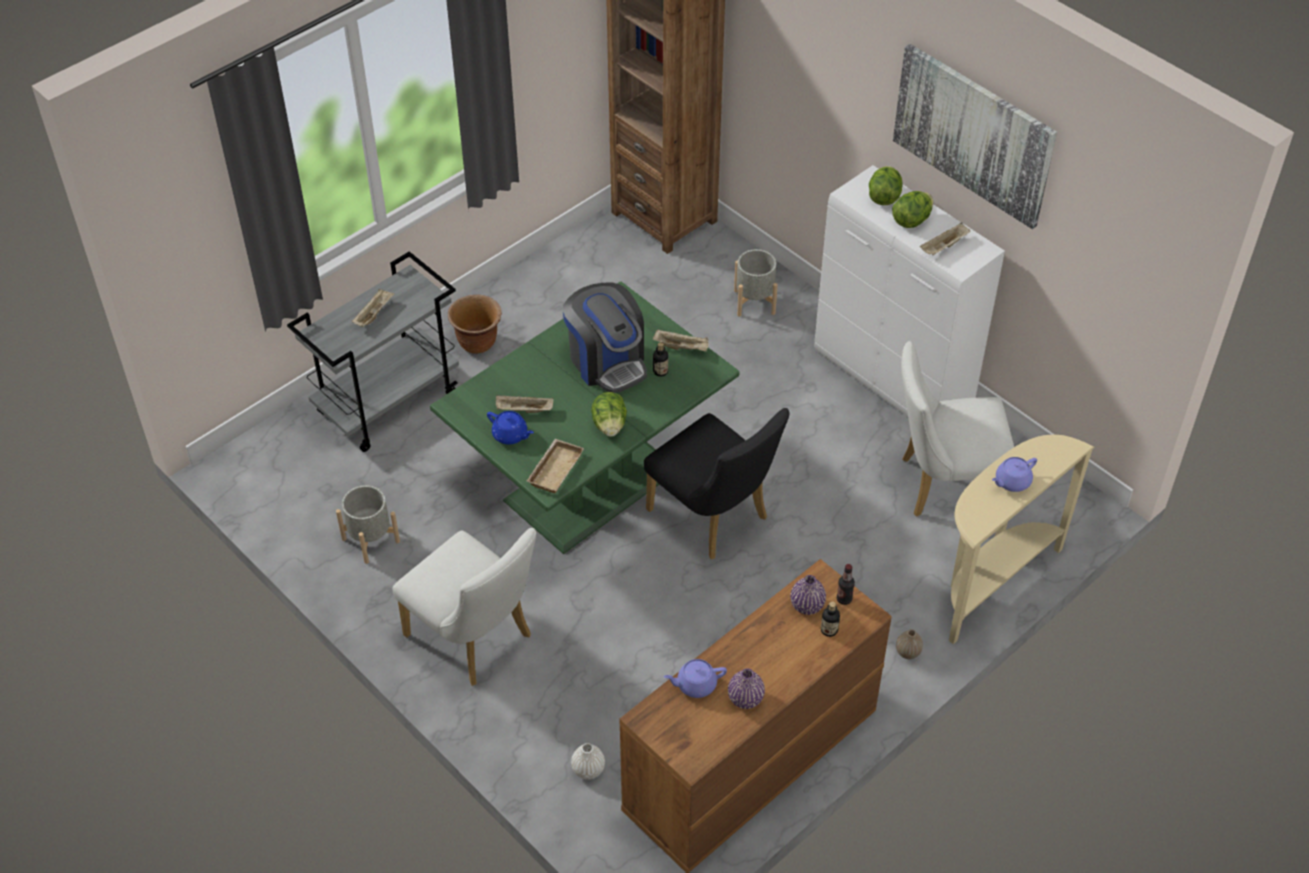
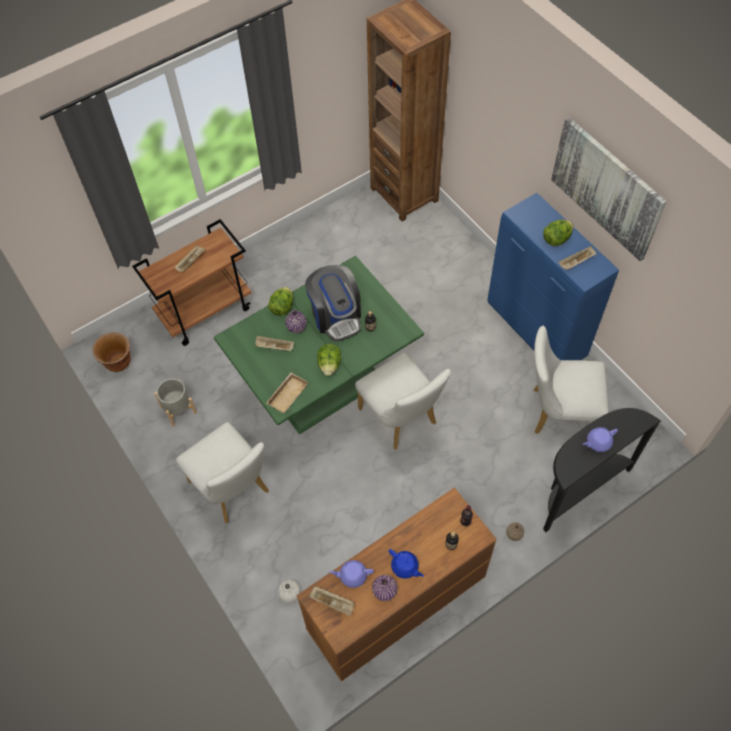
camera: 10 degrees right, 10 degrees up
(388, 402) = (206, 311): grey cart -> brown cart
(478, 343) = (269, 274): brown planter -> brown planter (119, 363)
(511, 435) = (262, 365): blue teapot -> blue teapot (405, 567)
(682, 347) = (388, 310): beige tray -> beige tray (333, 603)
(714, 518) = (401, 419): black chair -> white chair
(754, 302) = (453, 262): grey planter -> none
(807, 605) = (439, 523): purple vase -> purple vase (296, 327)
(884, 197) = (540, 218): lettuce -> lettuce (282, 307)
(893, 381) = (536, 330): white cabinet -> blue cabinet
(991, 583) = (578, 489): beige console table -> black console table

